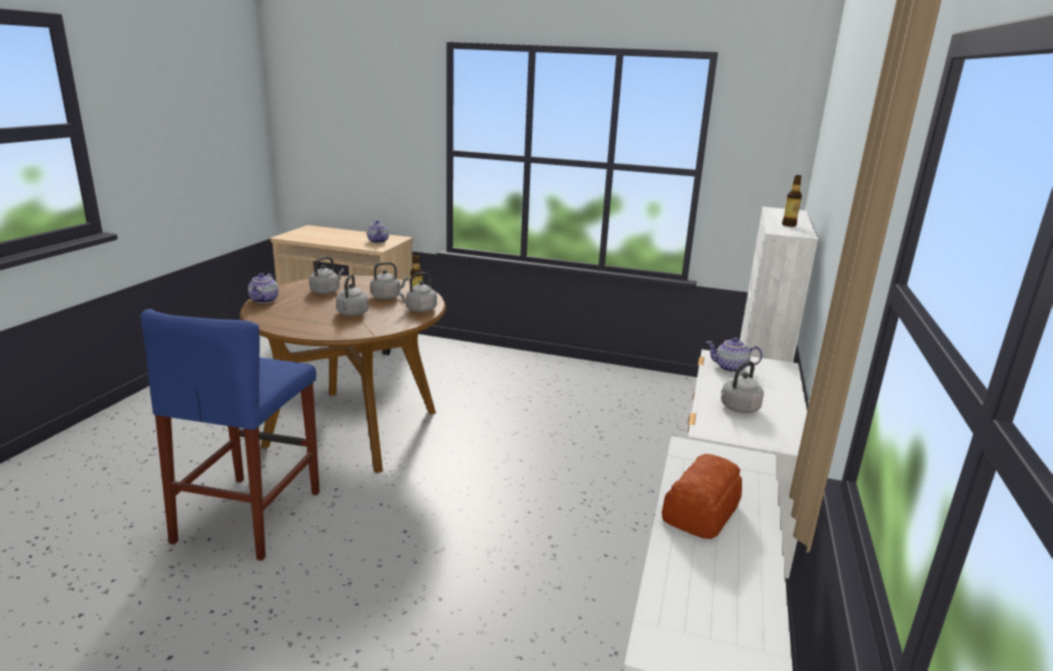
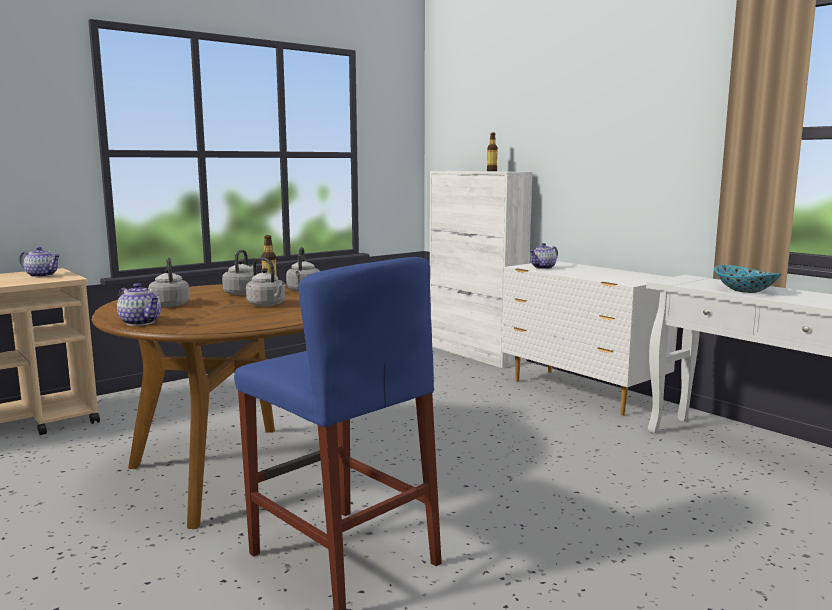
camera: 55 degrees left, 10 degrees down
(702, 511) = (745, 290): bread -> bowl
(738, 408) = (605, 275): grey kettle -> none

